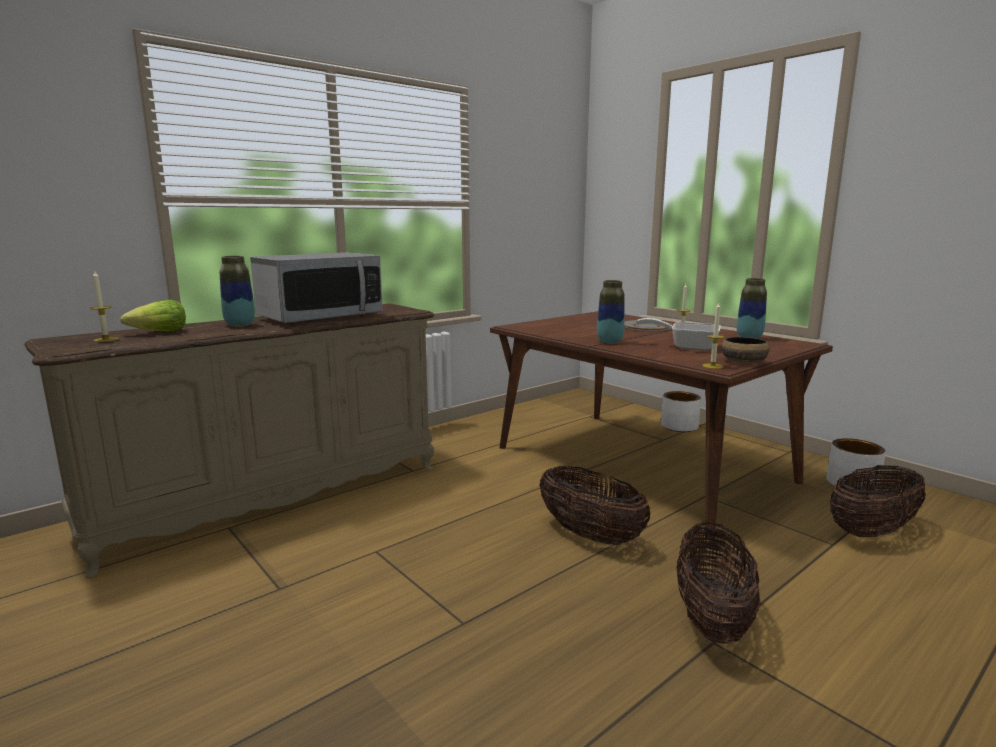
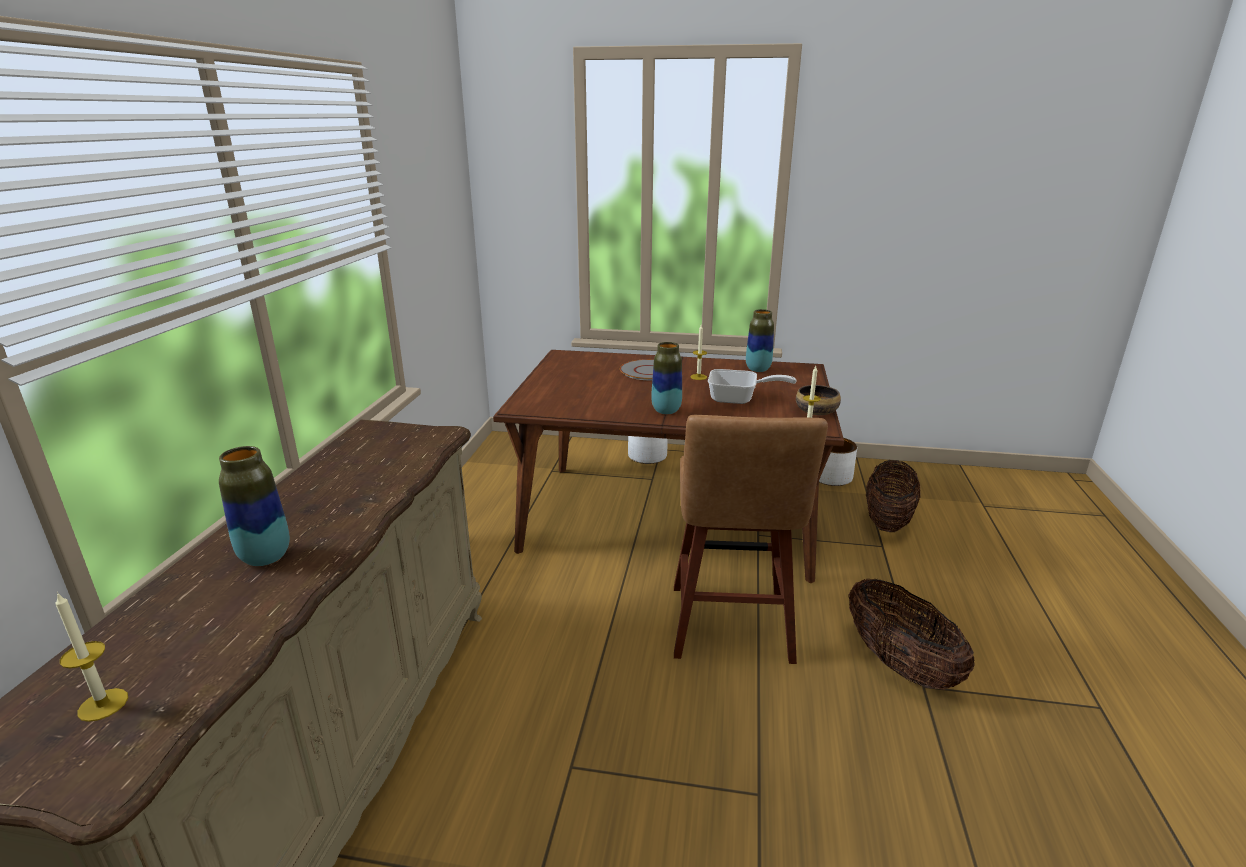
camera: 40 degrees left, 10 degrees up
(159, 332) = (163, 636): lettuce -> none
(320, 317) = (346, 489): microwave -> none
(590, 535) = (730, 627): basket -> brown stool
(687, 346) = (739, 399): frying pan -> frying pan turned 150 degrees counterclockwise

